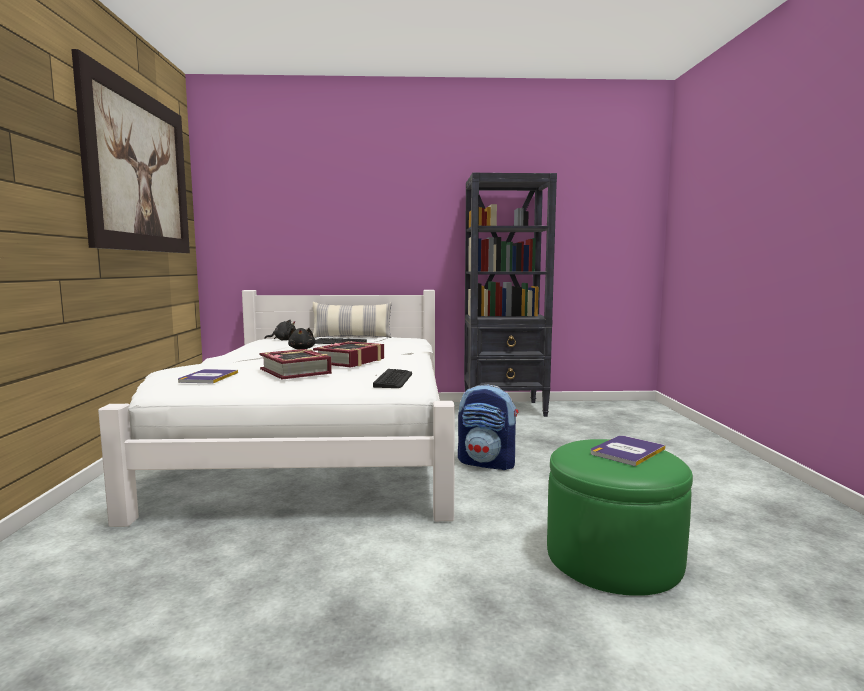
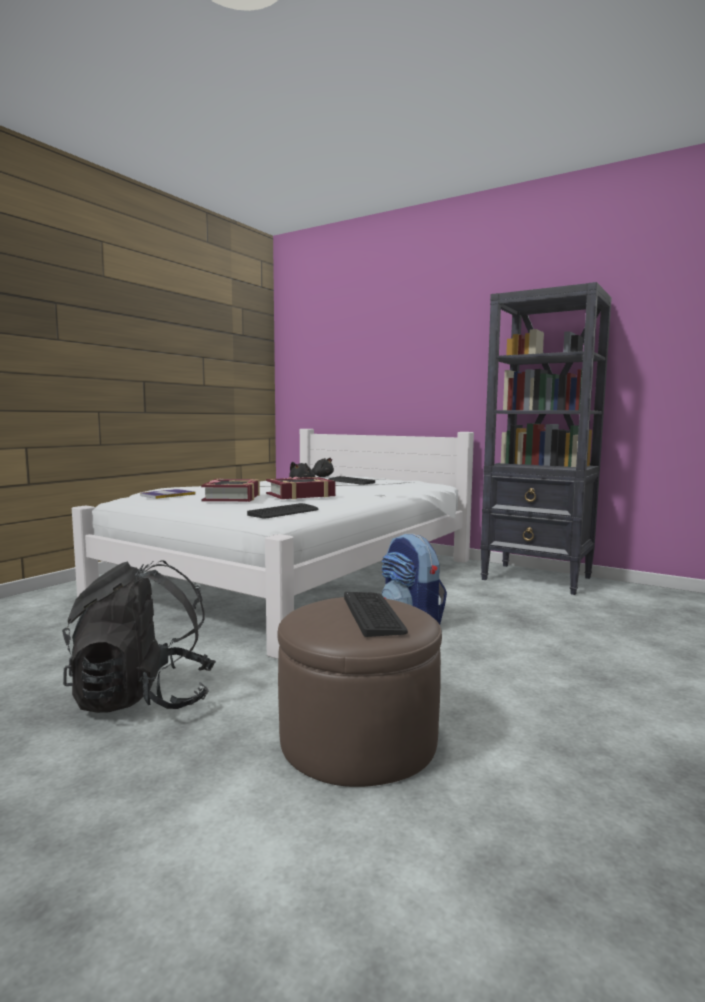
camera: 35 degrees right, 0 degrees up
(139, 171) = (199, 325): picture -> none
(352, 337) = (383, 479): pillow -> none
(405, 594) = (143, 698): none -> black backpack
(613, 558) = (358, 739): green ottoman -> brown ottoman
(627, 451) = (373, 614): book -> keyboard

